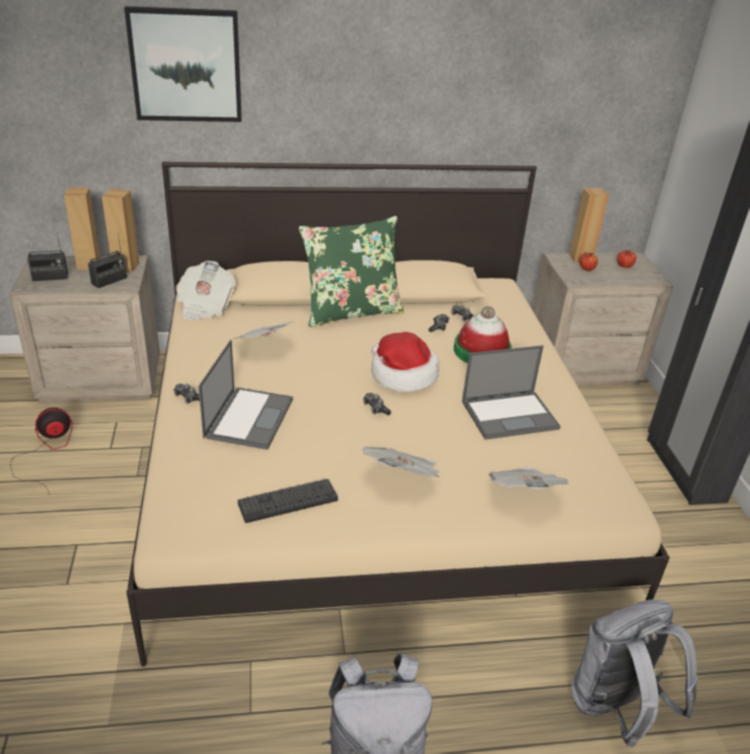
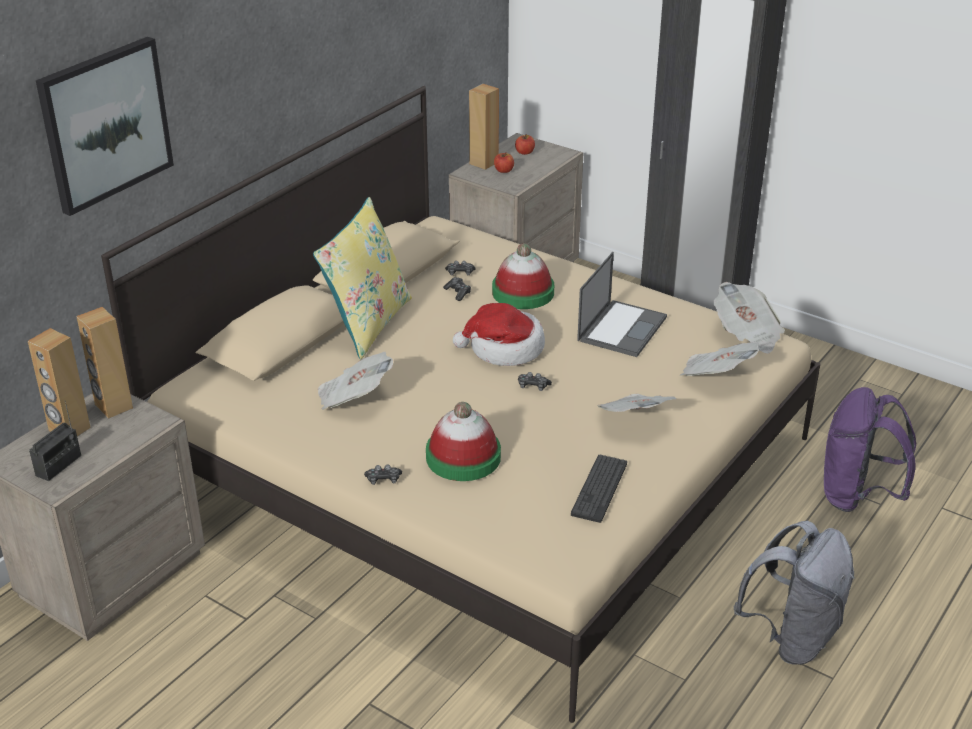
camera: 45 degrees left, 0 degrees up
(47, 451) = (190, 668): fan -> none
(109, 281) = (130, 429): radio -> none
(204, 306) = (231, 401): newspaper -> newspaper (747, 334)
(249, 417) = (463, 457): laptop -> hat
(351, 312) = (367, 324): green pillow -> yellow pillow
(615, 709) = (857, 496): grey backpack -> purple backpack

